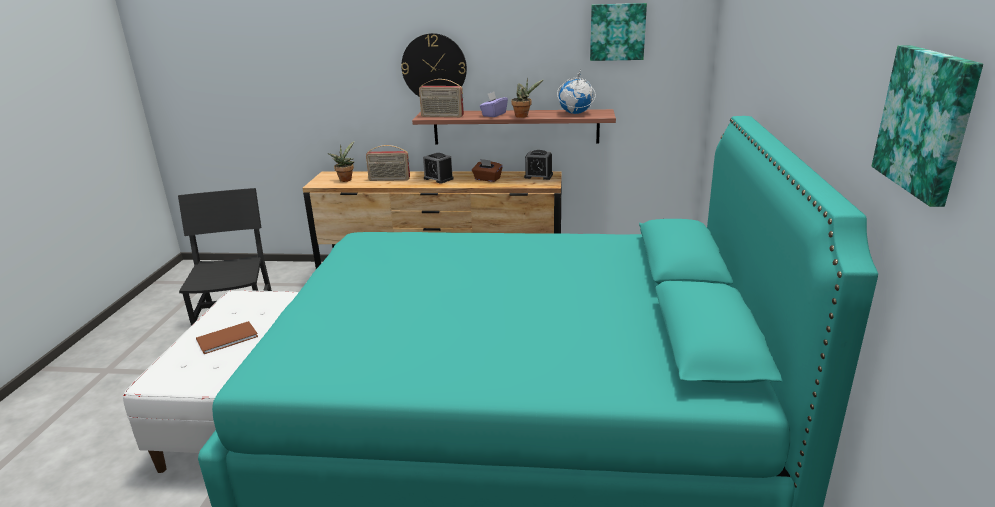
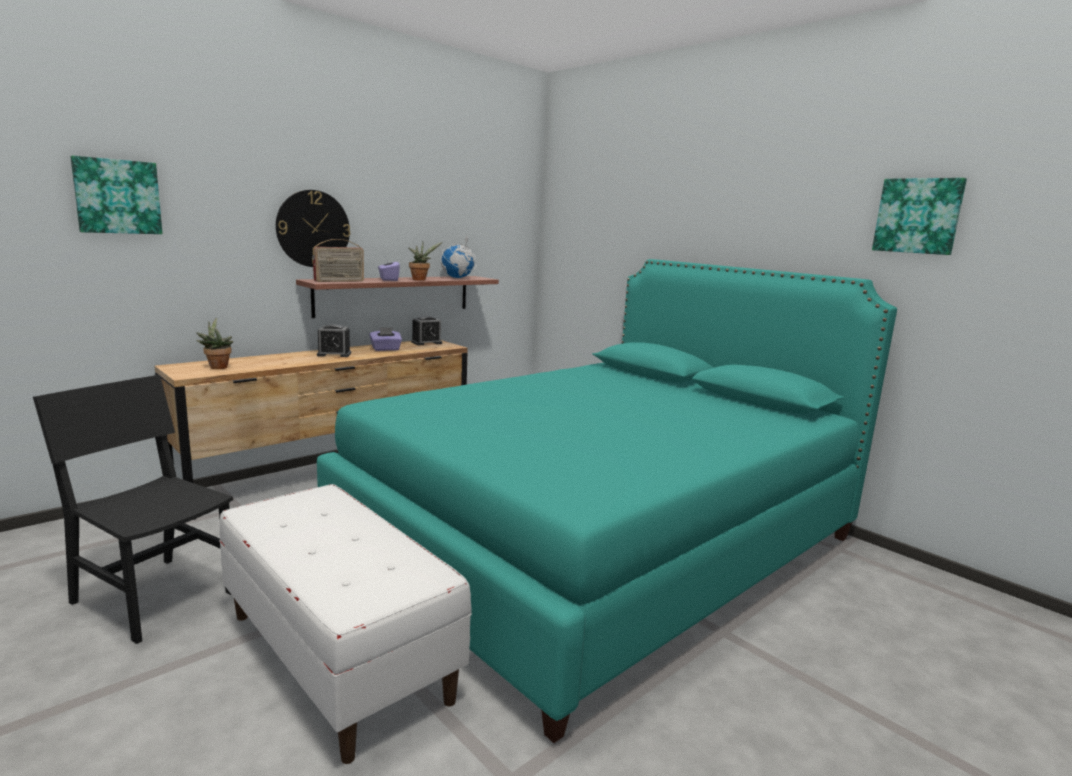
camera: 50 degrees left, 10 degrees down
(229, 338) = (347, 541): brown book -> none
(389, 179) = (277, 361): radio -> none
(487, 179) = (386, 349): brown tissue box -> purple tissue box
(617, 32) = (477, 205): picture -> picture (117, 196)

